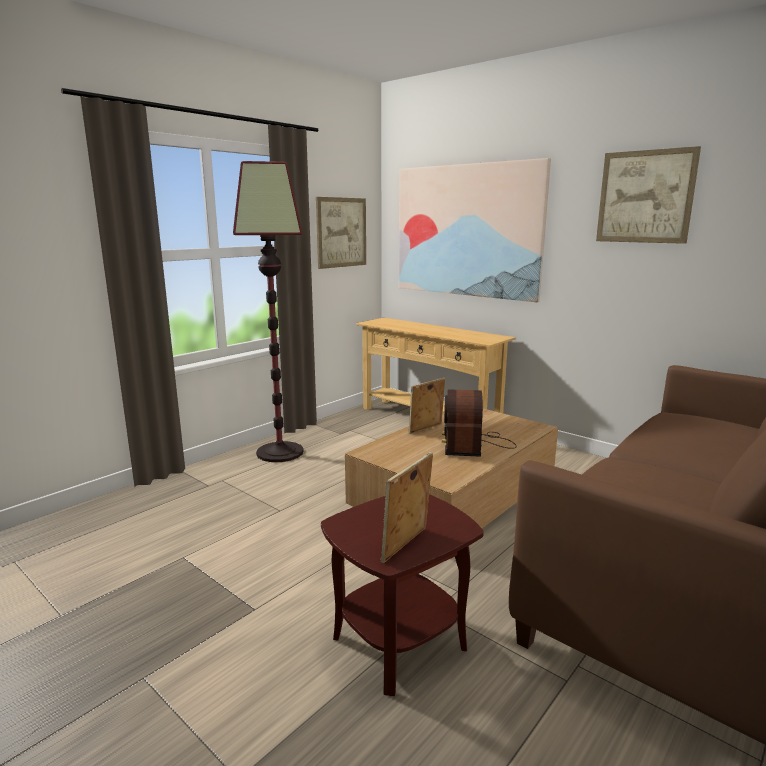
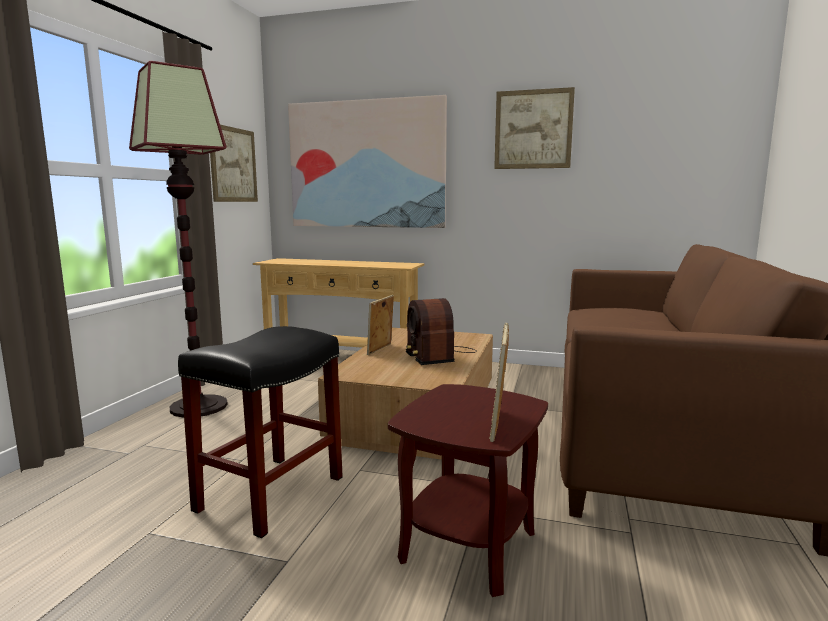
camera: 25 degrees left, 5 degrees down
(280, 547) = (270, 494): none -> black stool

